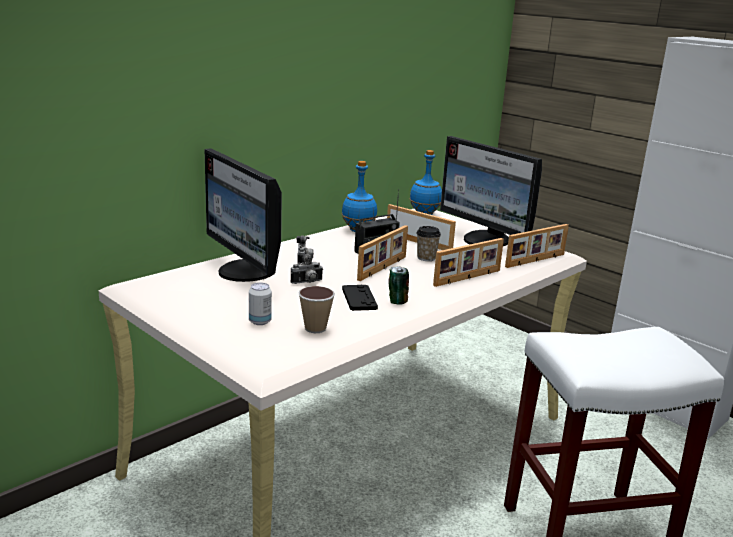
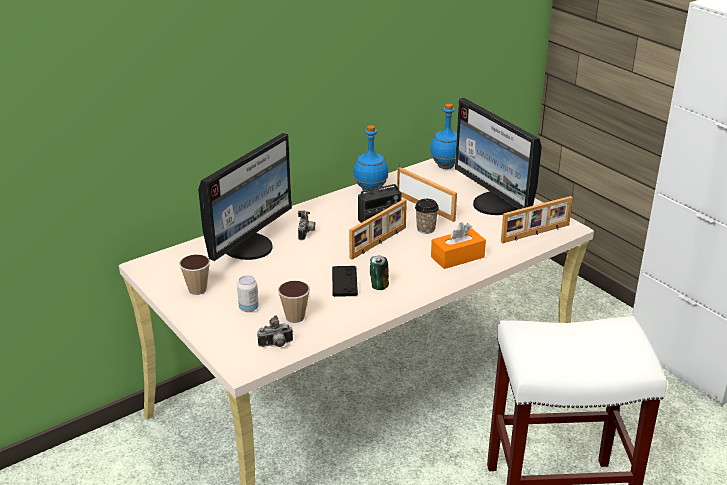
camera: 10 degrees right, 10 degrees up
(196, 307) = (197, 289): none -> cup
(245, 272) = (249, 247): monitor -> monitor turned 120 degrees counterclockwise
(307, 283) = (302, 261): camera -> camera (276, 345)
(468, 278) = (457, 257): picture frame -> orange tissue box

